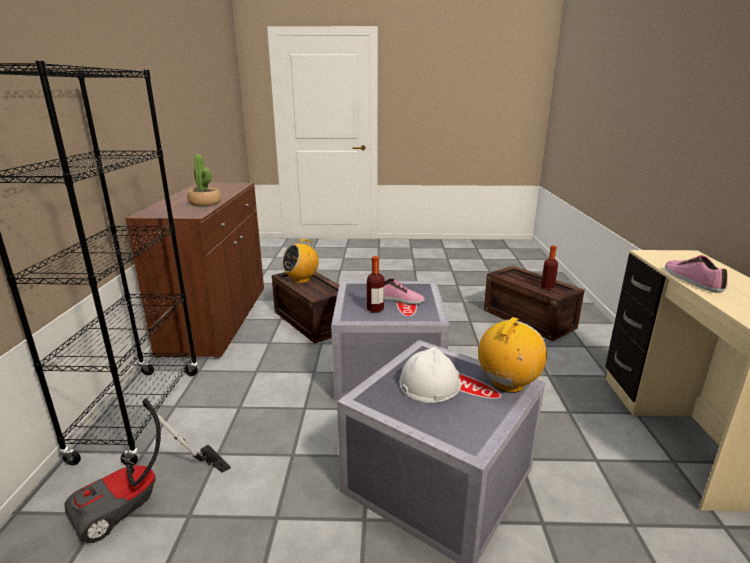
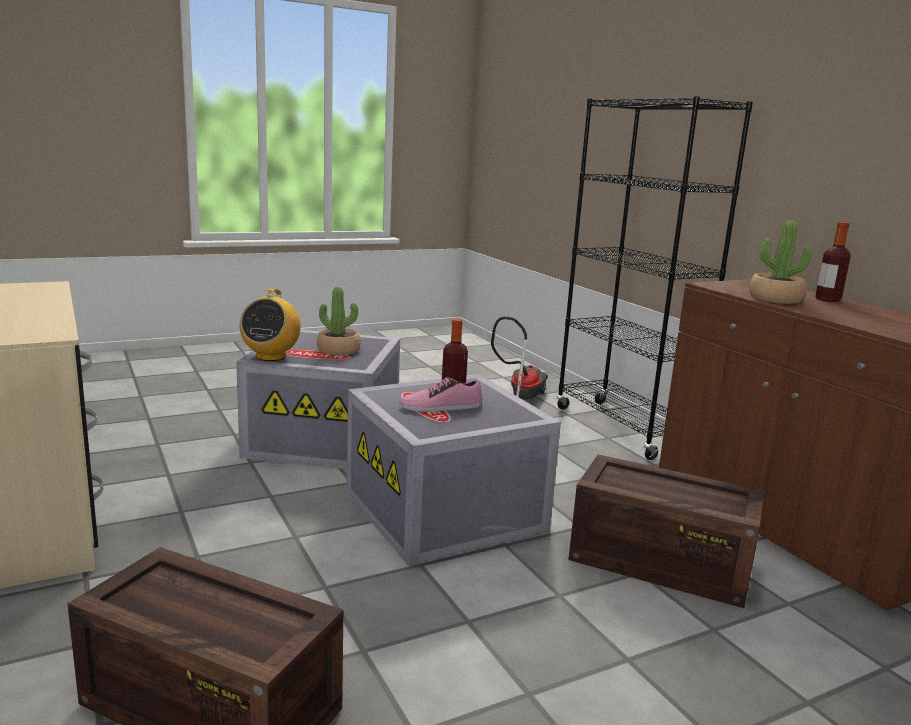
camera: 150 degrees right, 5 degrees down
(301, 280) = (703, 497): radio -> none
(429, 383) = (338, 350): white hard hat -> potted plant
(547, 287) = (170, 599): bottle -> bottle (828, 299)
(692, 280) = (49, 309): shoe -> none

